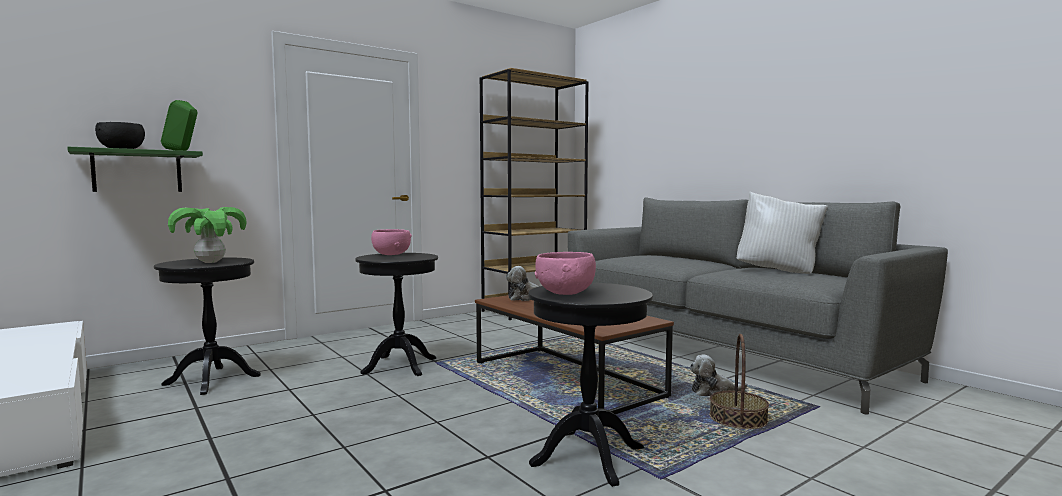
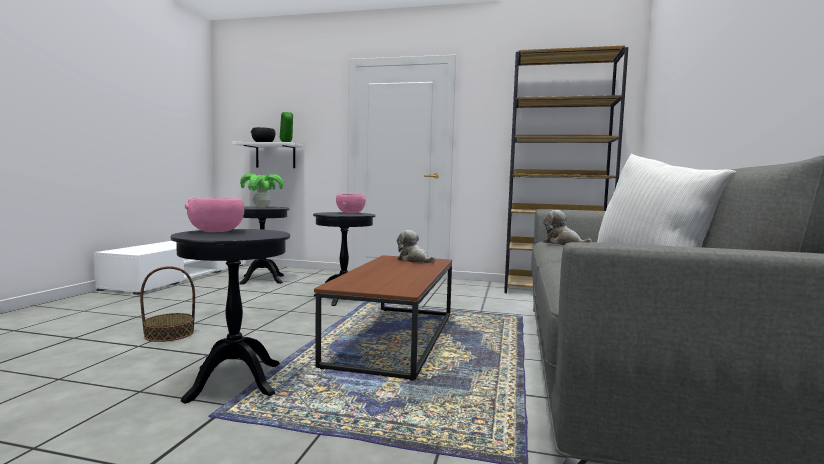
camera: 50 degrees right, 0 degrees up
(137, 171) = (275, 156): green shelf -> white shelf
(714, 392) = (467, 397): plush toy -> plush toy (563, 244)
(738, 418) = (403, 423): basket -> basket (169, 334)

